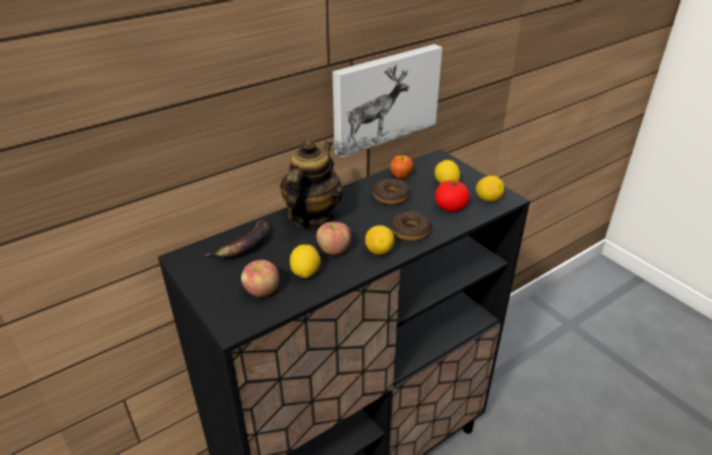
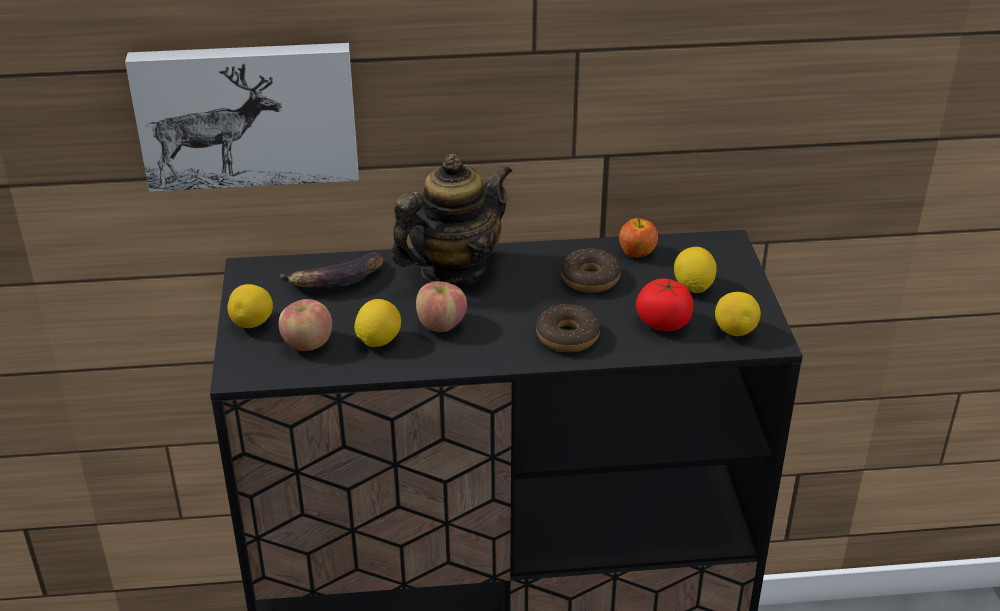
camera: 30 degrees right, 0 degrees up
(379, 251) = (498, 347): lemon -> lemon (253, 323)
(384, 97) = (634, 120): picture -> picture (247, 113)

